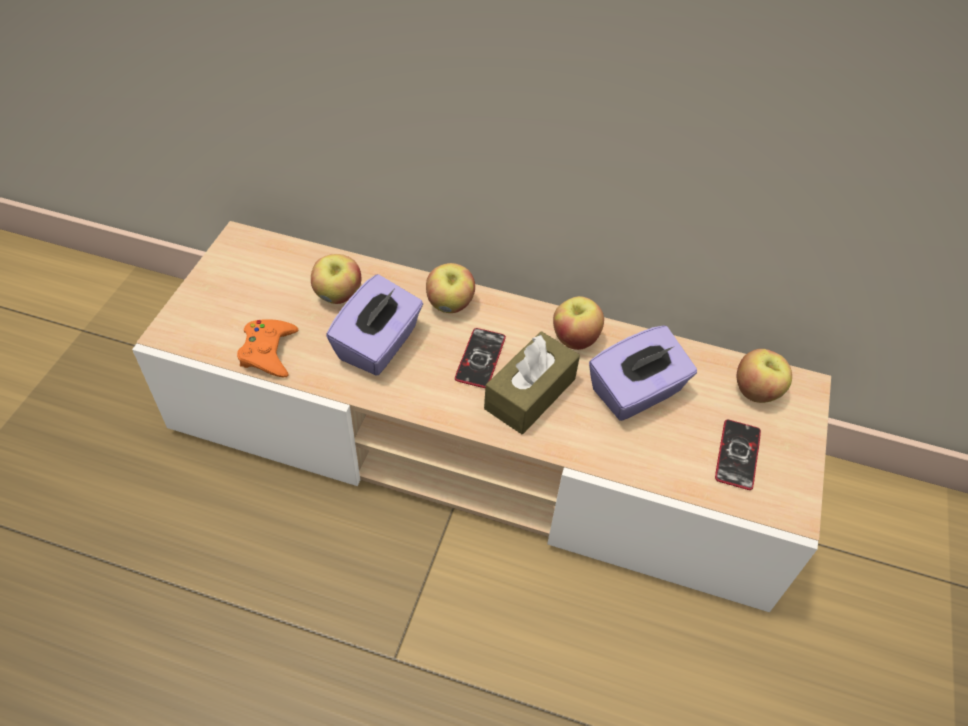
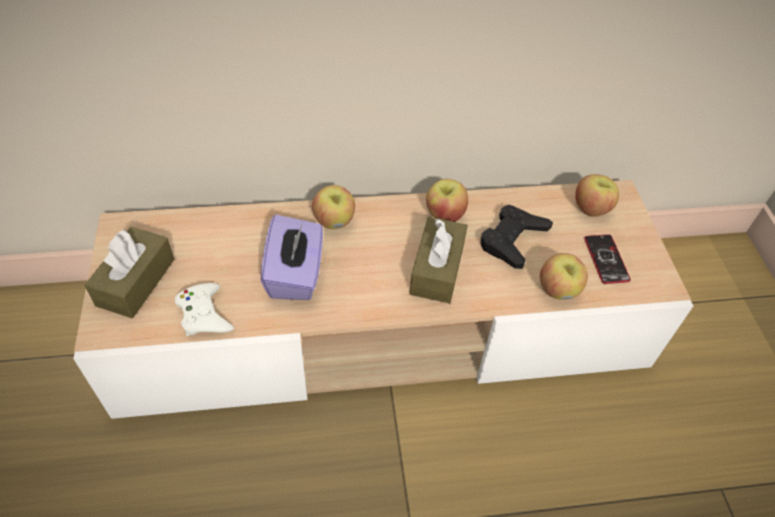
camera: 25 degrees left, 0 degrees up
(225, 298) = (136, 282): none -> brown tissue box
(268, 352) = (204, 314): orange game controller -> white game controller
(338, 295) = (237, 245): apple -> apple (558, 290)
(480, 358) = (383, 256): phone -> none
(636, 393) = (512, 240): purple tissue box -> black game controller

